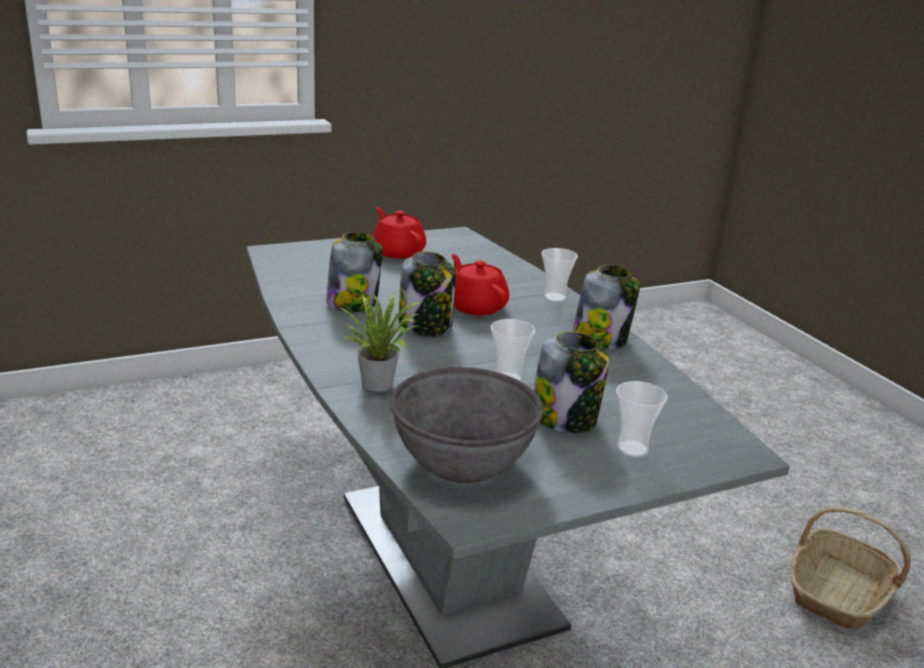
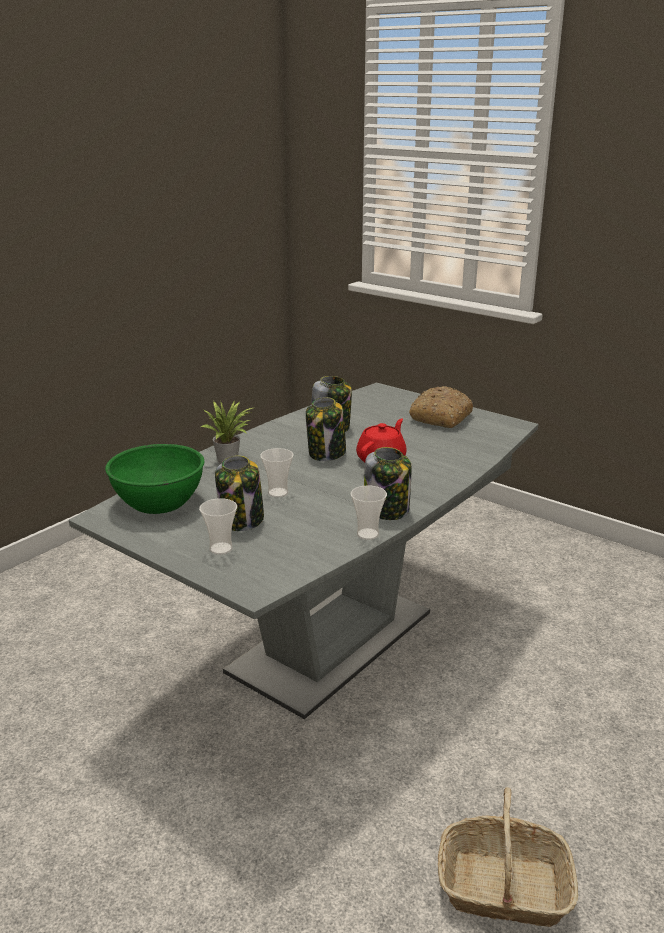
camera: 65 degrees right, 0 degrees up
(398, 252) = (441, 417): red teapot -> bread
(462, 460) = (159, 502): grey bowl -> green bowl
(554, 297) = (442, 480): cup -> cup (367, 534)

